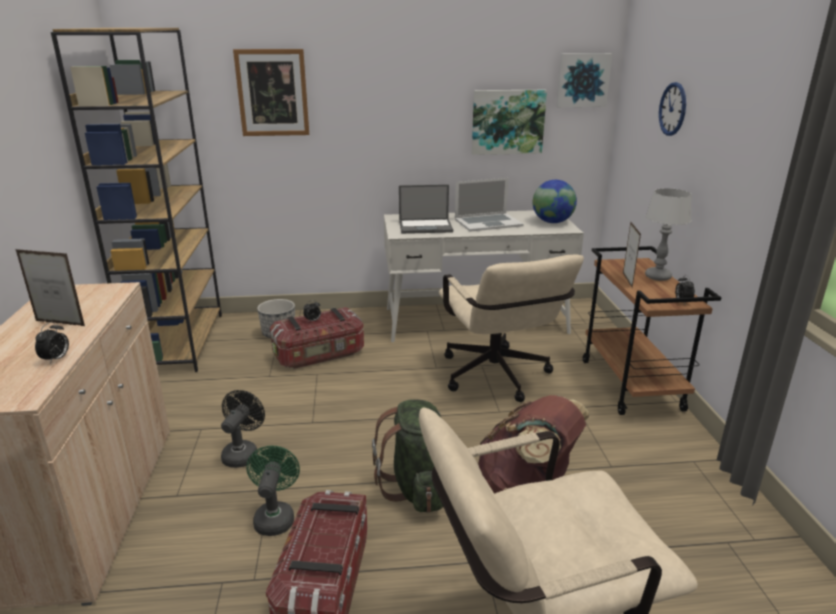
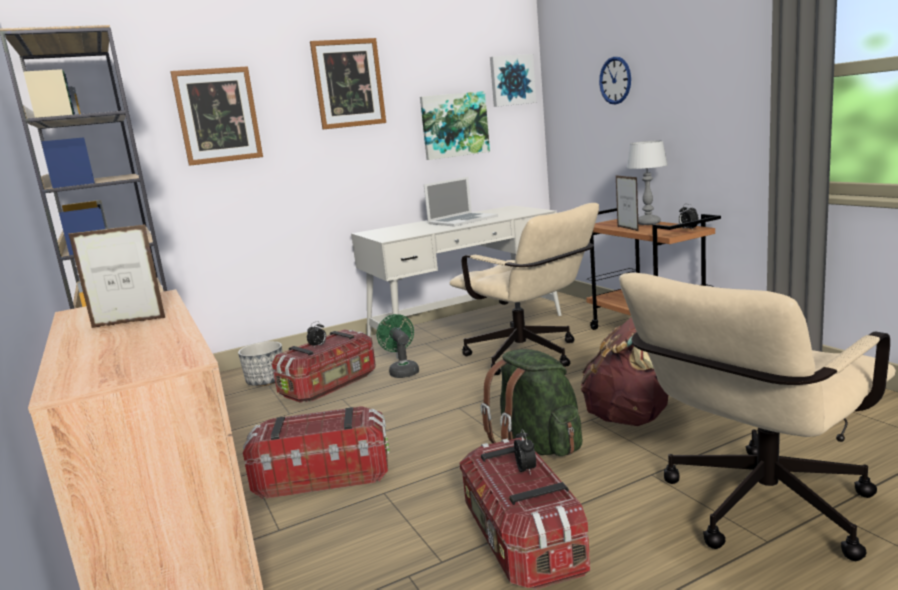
camera: 20 degrees left, 10 degrees down
(56, 359) = (174, 337): alarm clock -> alarm clock (526, 470)
(242, 453) = (323, 476): black fan -> storage box
(275, 516) = (413, 510): green fan -> green fan (402, 371)
(400, 71) = (348, 83): none -> picture
(426, 226) = (407, 231): laptop -> none
(552, 222) = (520, 210): globe -> none

